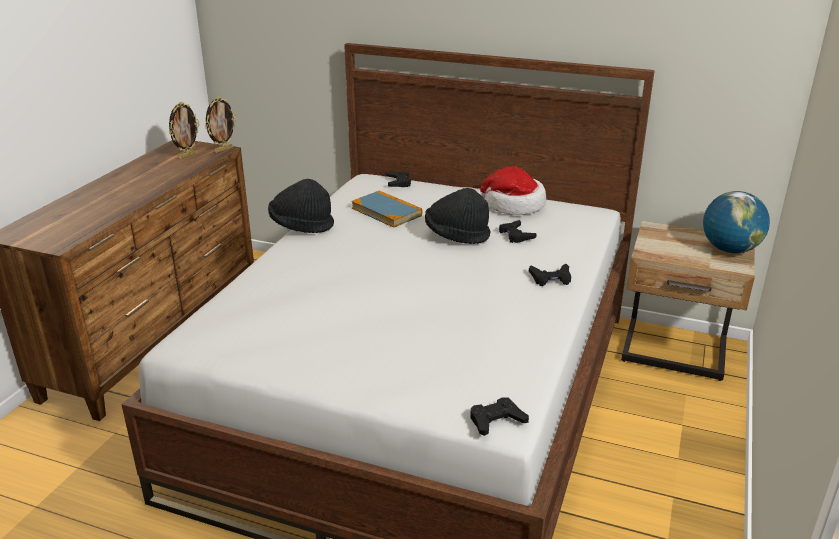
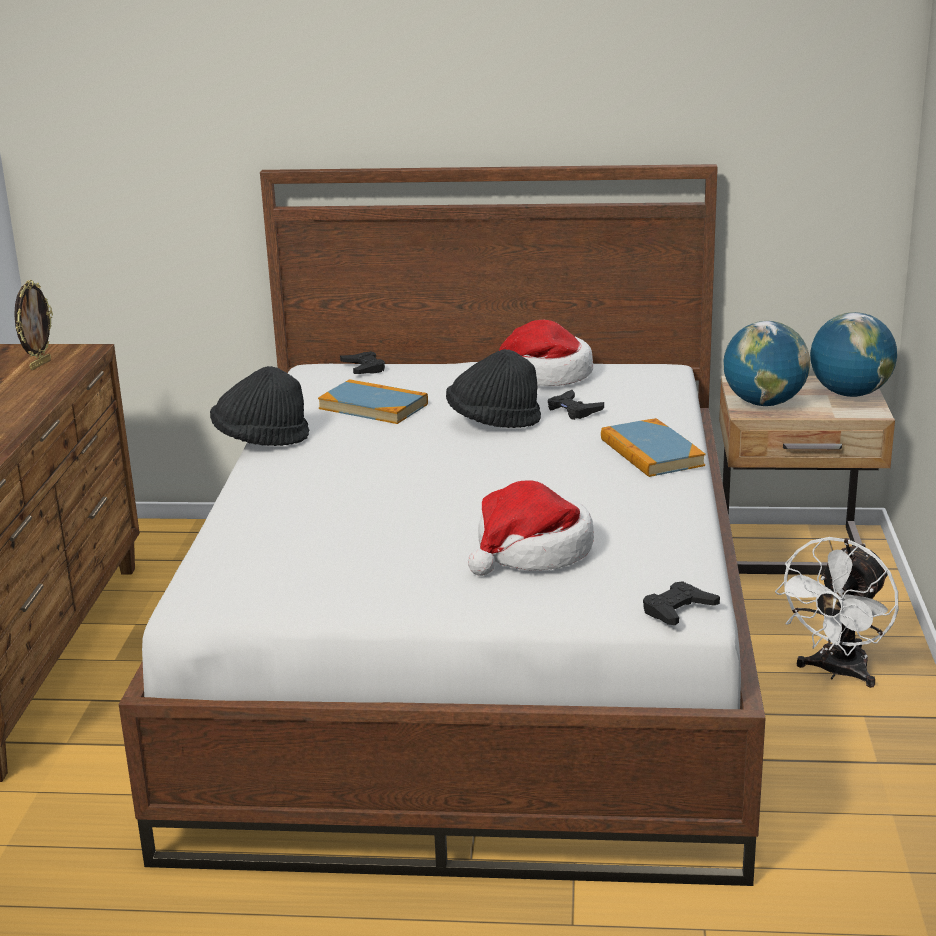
camera: 15 degrees left, 5 degrees down
(223, 150) = (90, 350): picture frame -> none
(421, 347) = (532, 551): none -> hat
(551, 278) = (651, 452): black game controller -> book
(661, 248) = (764, 403): none -> globe
(667, 455) = (837, 672): none -> white fan

